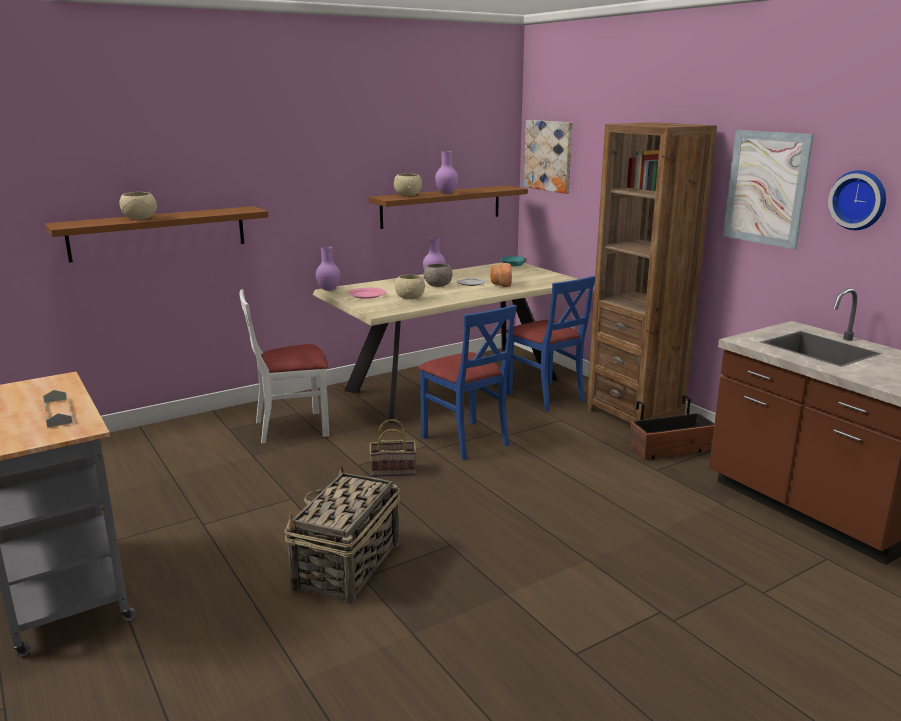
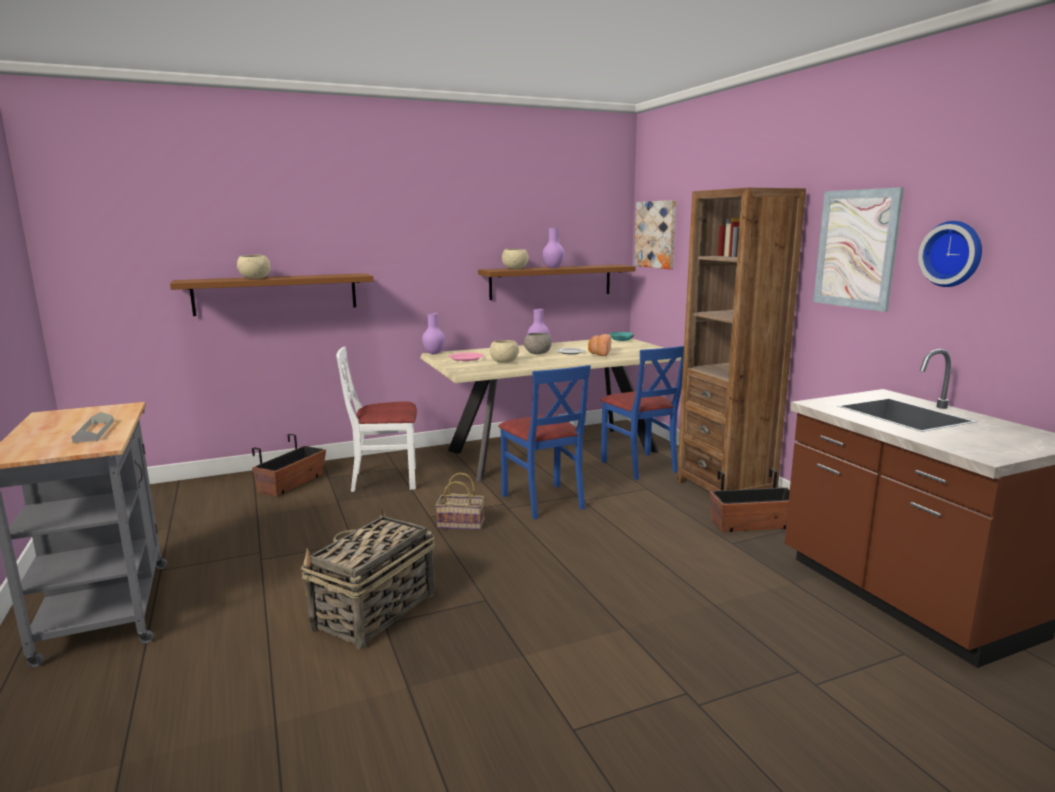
camera: 10 degrees right, 5 degrees down
(192, 438) = (292, 483): none -> planter

